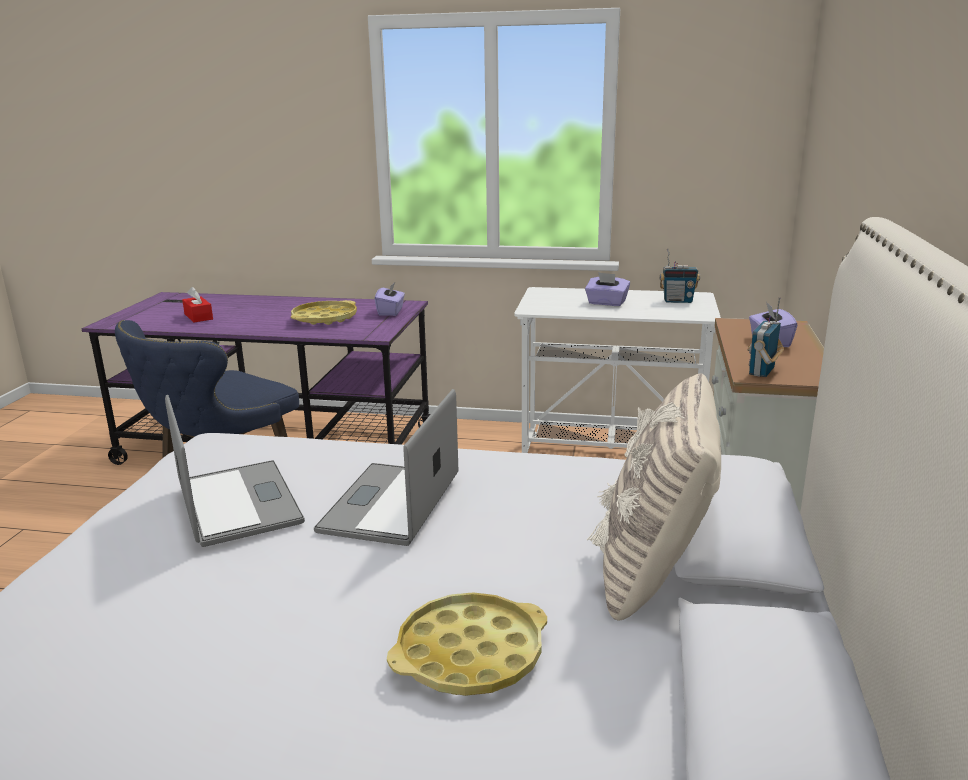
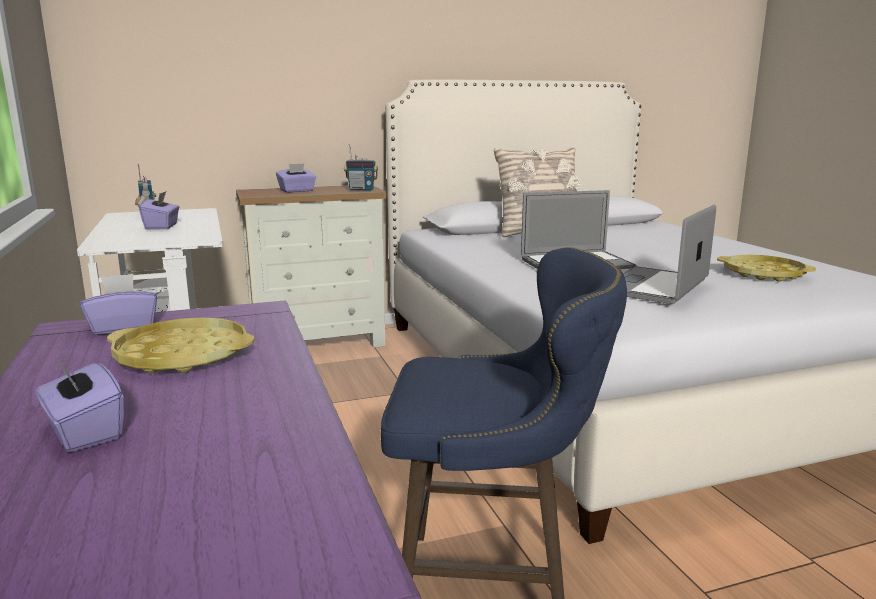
camera: 120 degrees left, 5 degrees down
(198, 316) = (208, 485): red tissue box -> none
(269, 306) = (84, 432): none -> purple tissue box
(470, 654) = (643, 241): yellow tray -> yellow tray (763, 274)

